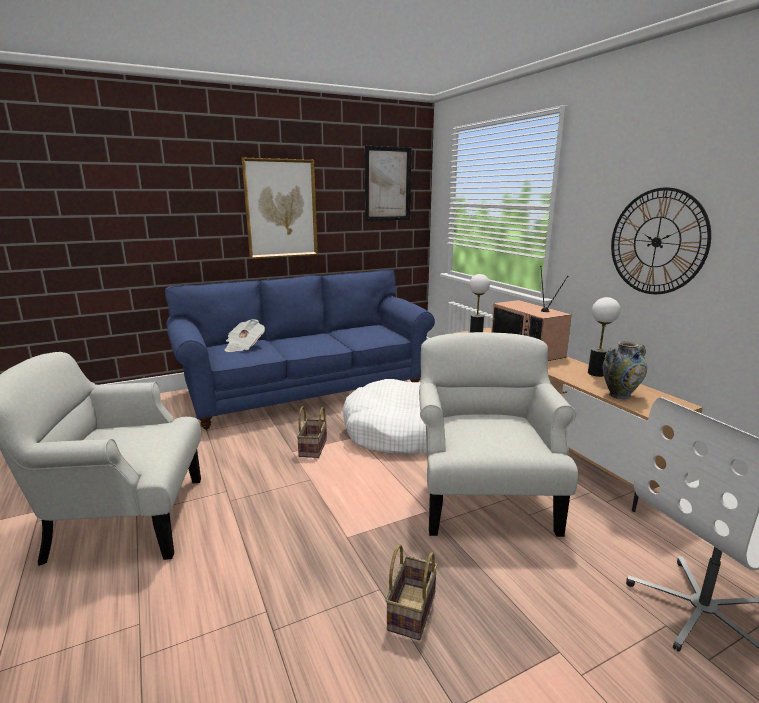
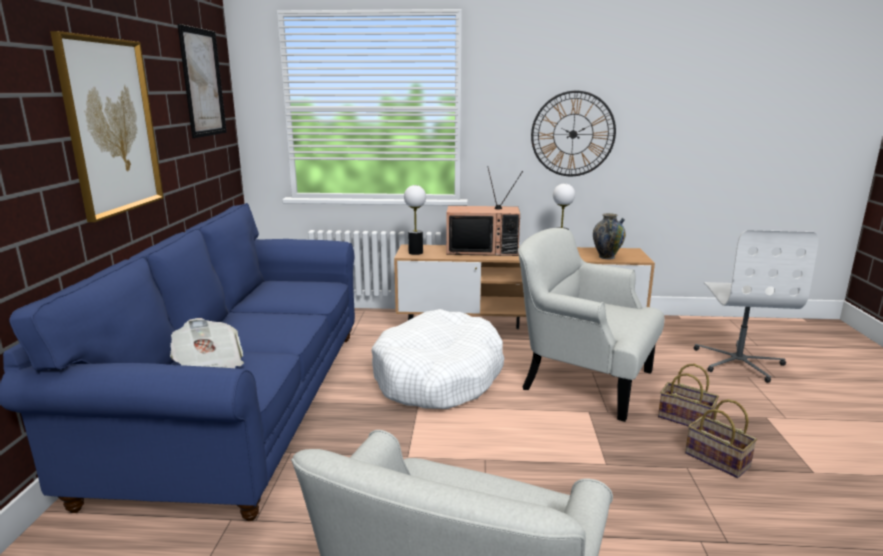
camera: 60 degrees left, 0 degrees up
(313, 448) = (415, 439): basket -> basket (687, 419)

